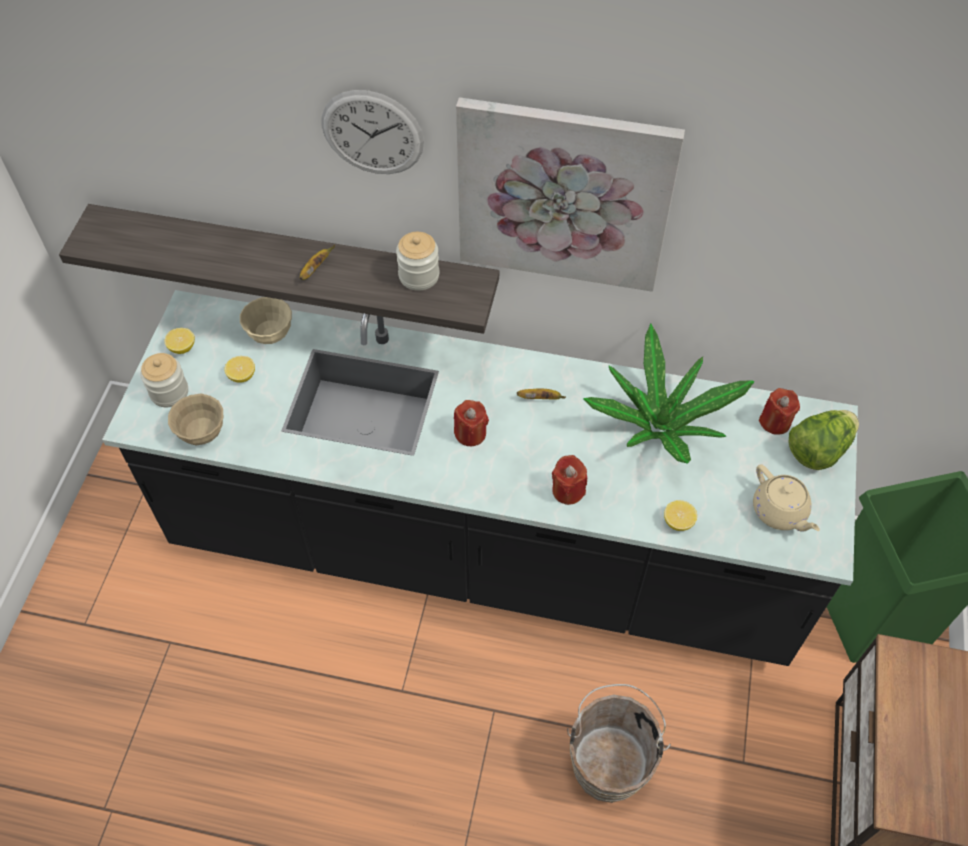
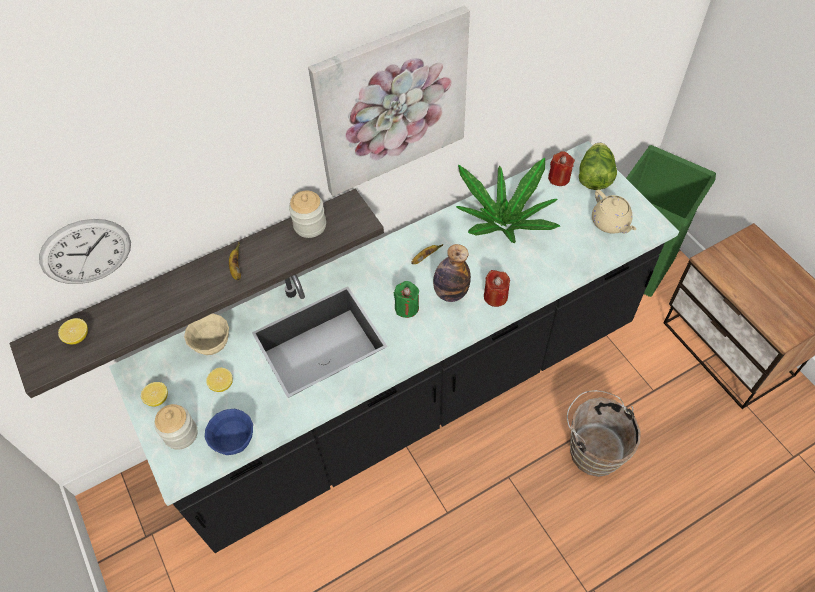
camera: 40 degrees left, 0 degrees up
(202, 433) = (234, 441): beige bowl -> blue bowl
(372, 133) = (245, 134): wall clock -> wall clock (86, 252)
(470, 433) = (407, 307): red candle -> green candle
(527, 452) = (450, 293): none -> bottle
(678, 522) = (569, 268): lemon -> lemon (77, 337)
(780, 511) = (610, 223): beige teapot -> beige teapot turned 45 degrees clockwise

